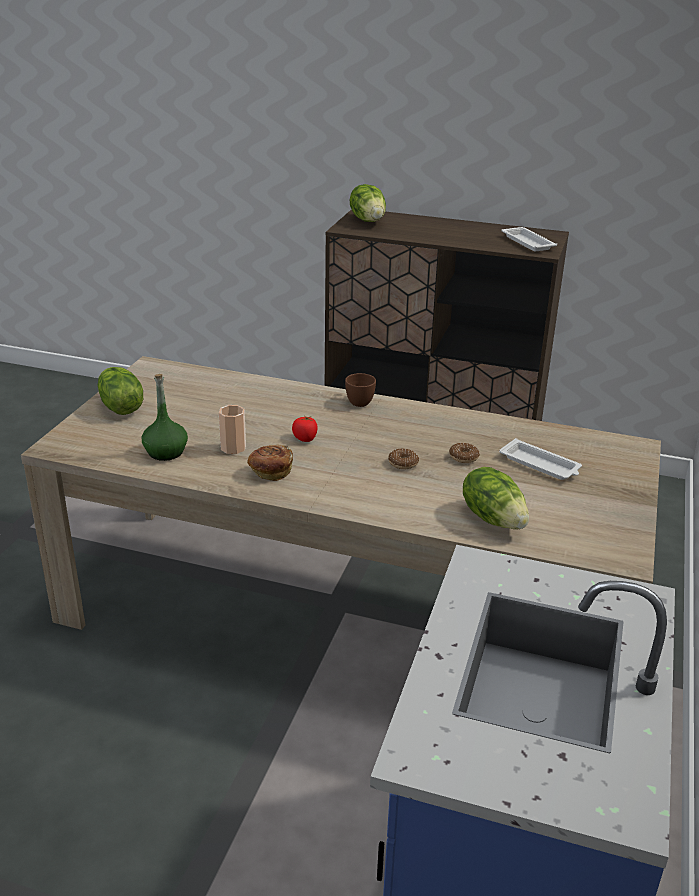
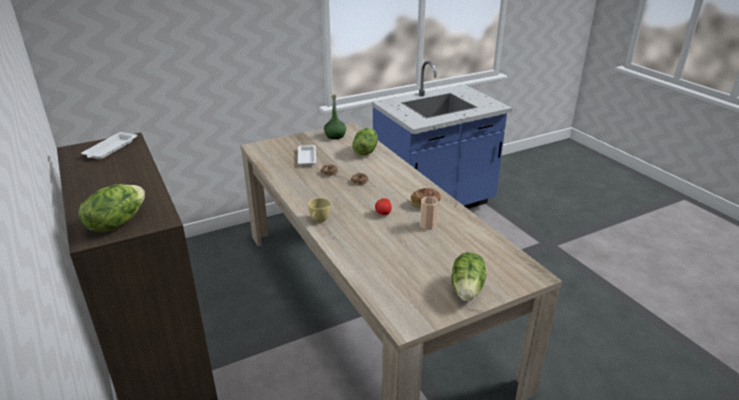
camera: 135 degrees left, 0 degrees up
(165, 452) = (468, 239): green bottle -> green bottle (335, 136)
(358, 401) = (318, 220): brown cup -> yellow cup

